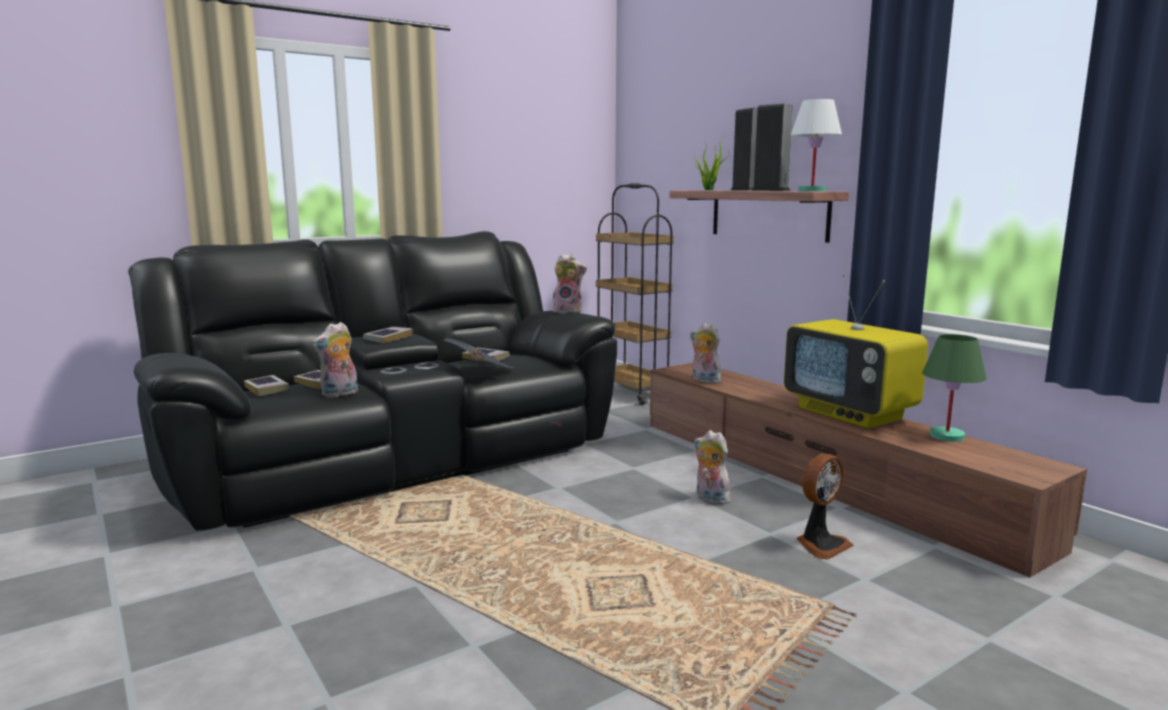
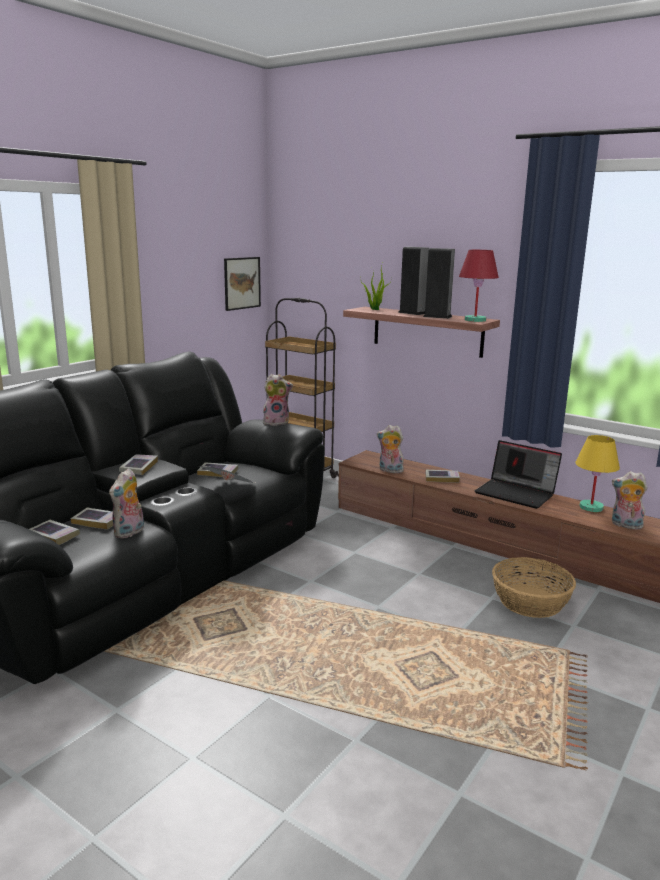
camera: 20 degrees left, 5 degrees up
(577, 170) = (242, 283): none -> picture
(710, 498) = (430, 573): plush toy -> plush toy (625, 525)
(763, 392) = (442, 478): none -> book
(812, 191) = (475, 320): white table lamp -> red table lamp
(821, 544) = (530, 601): fan -> basket
(851, 413) = (517, 493): television -> laptop
(946, 436) = (590, 507): green table lamp -> yellow table lamp

